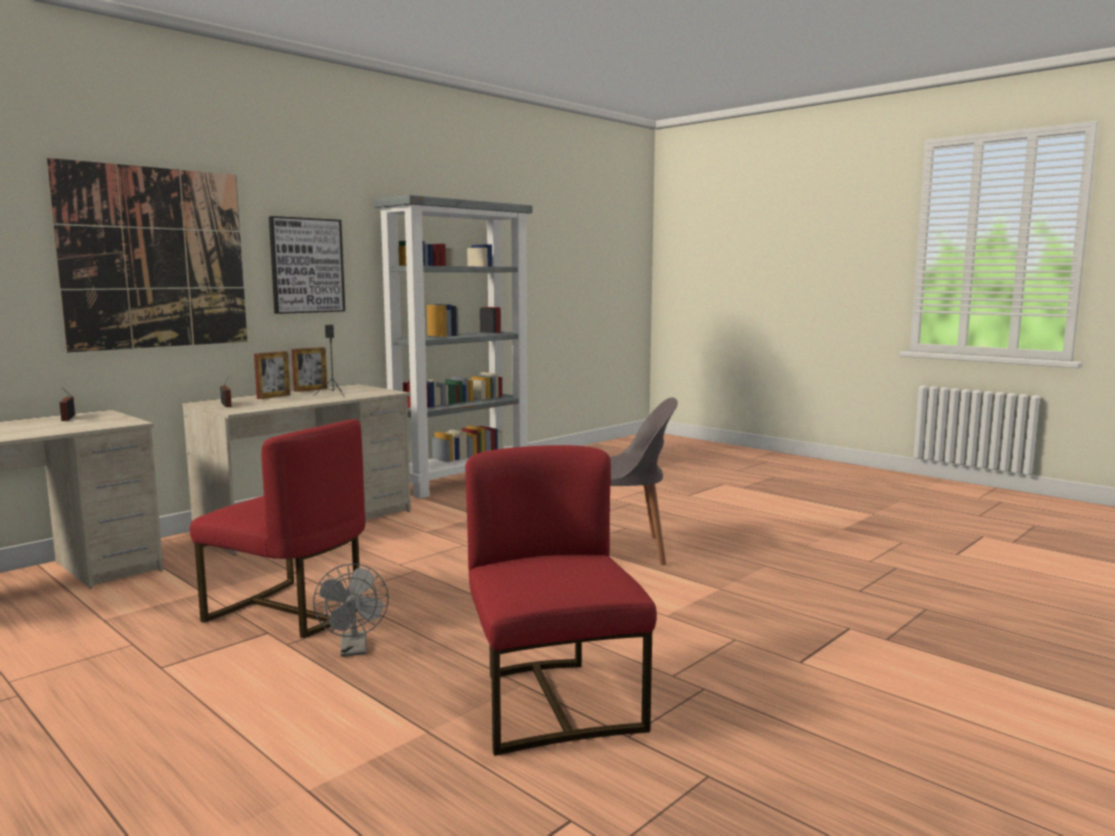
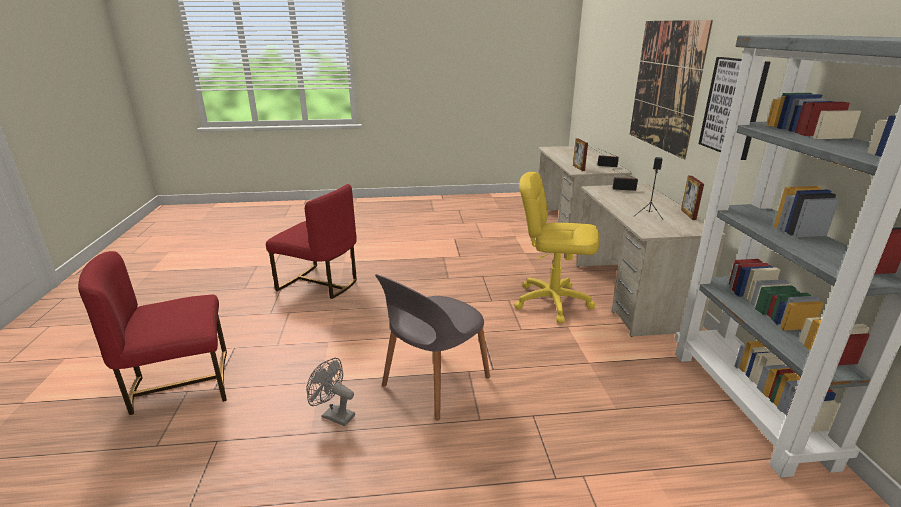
camera: 130 degrees right, 15 degrees up
(273, 396) = (654, 201): picture frame -> picture frame (578, 168)
(289, 612) = (476, 263): red chair -> red chair (181, 385)
(354, 650) = (418, 265): grey fan -> grey fan (333, 415)
(373, 546) = (552, 301): none -> yellow office chair

